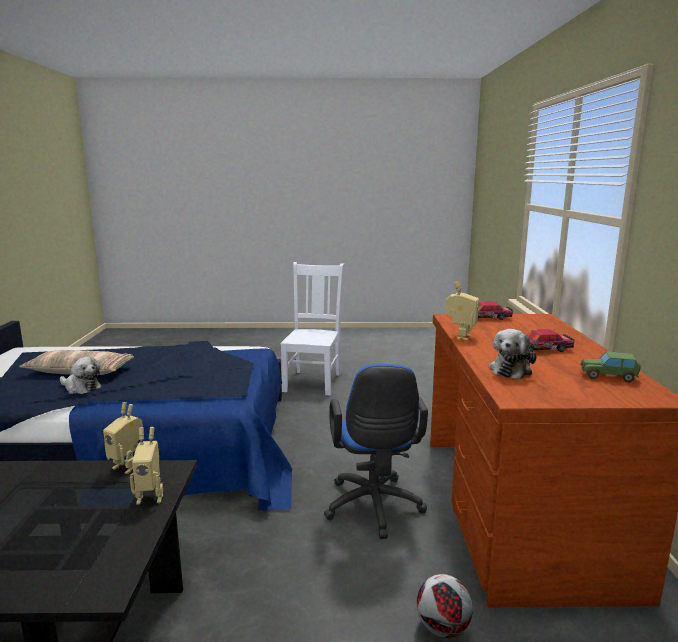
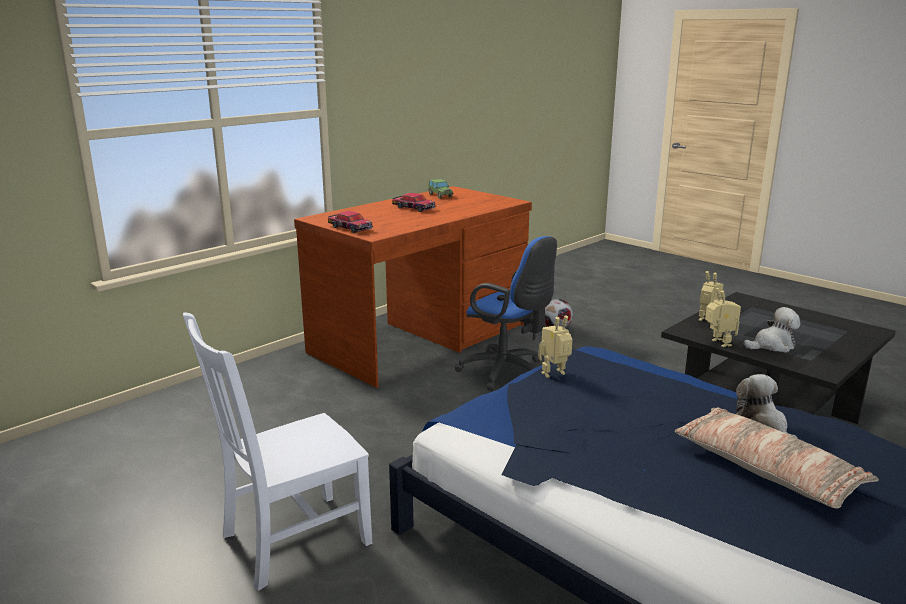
camera: 135 degrees left, 5 degrees up
(374, 509) = (507, 373): blue office chair -> blue office chair turned 90 degrees clockwise
(460, 336) = (429, 223): toy robot -> toy robot (555, 375)
(511, 369) = (472, 207): plush toy -> plush toy (772, 345)

